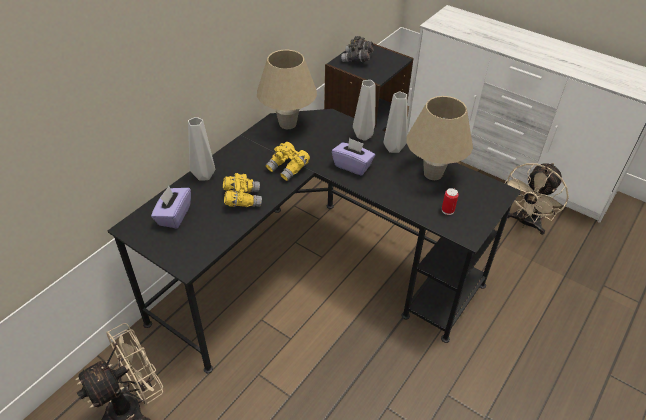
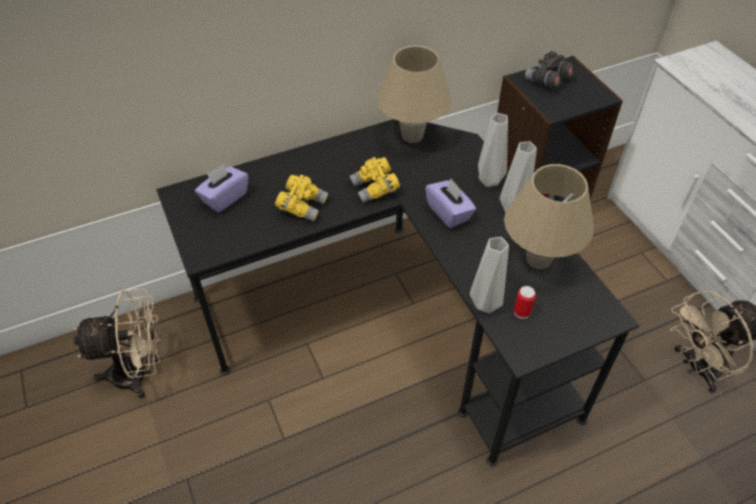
camera: 30 degrees right, 5 degrees up
(204, 176) = (282, 166): grey vase -> grey vase (485, 305)

